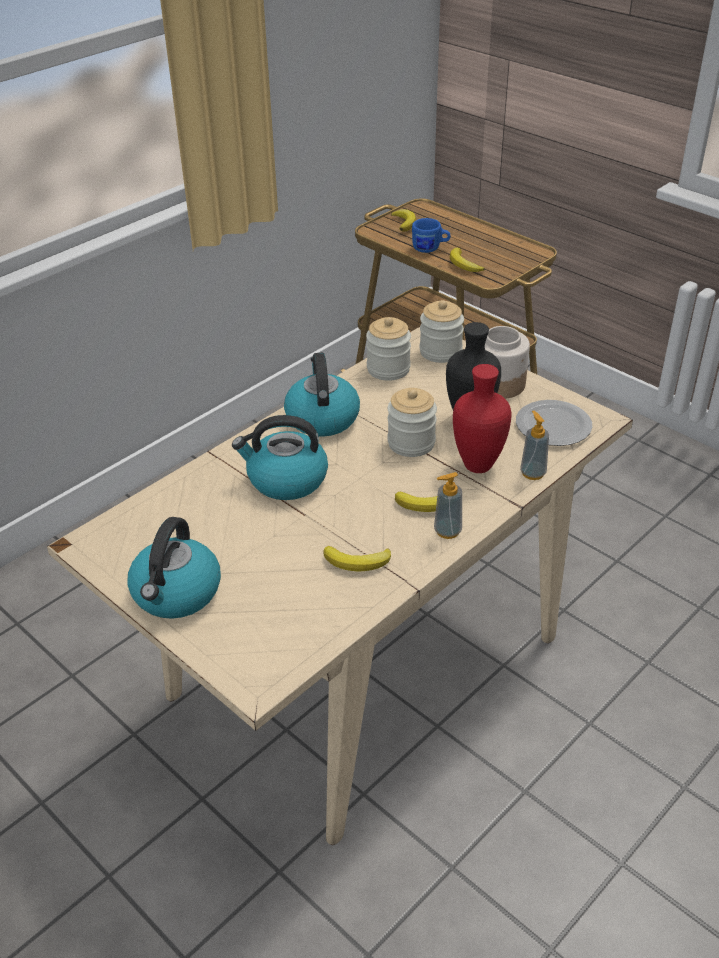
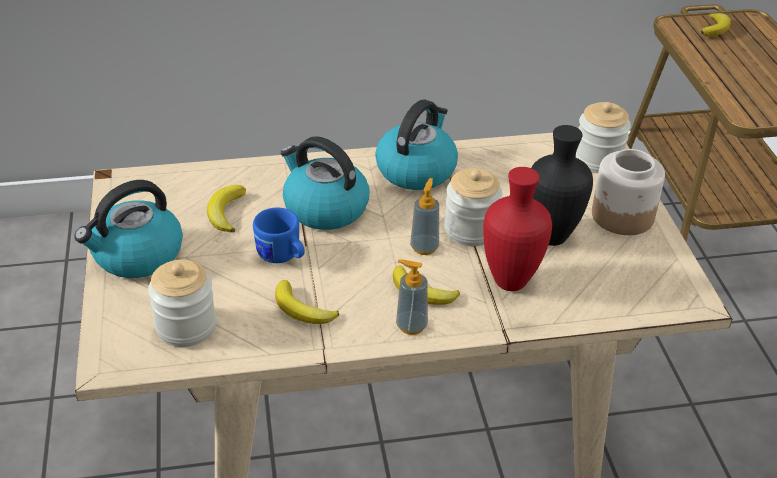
camera: 35 degrees right, 0 degrees up
(388, 369) = (527, 154): jar -> jar (186, 326)
(430, 249) = (716, 63): blue mug -> blue mug (282, 257)
(463, 264) = (734, 90): banana -> banana (226, 212)
(532, 473) = (557, 316): soap dispenser -> soap dispenser (424, 247)
(552, 426) = (631, 282): plate -> none

